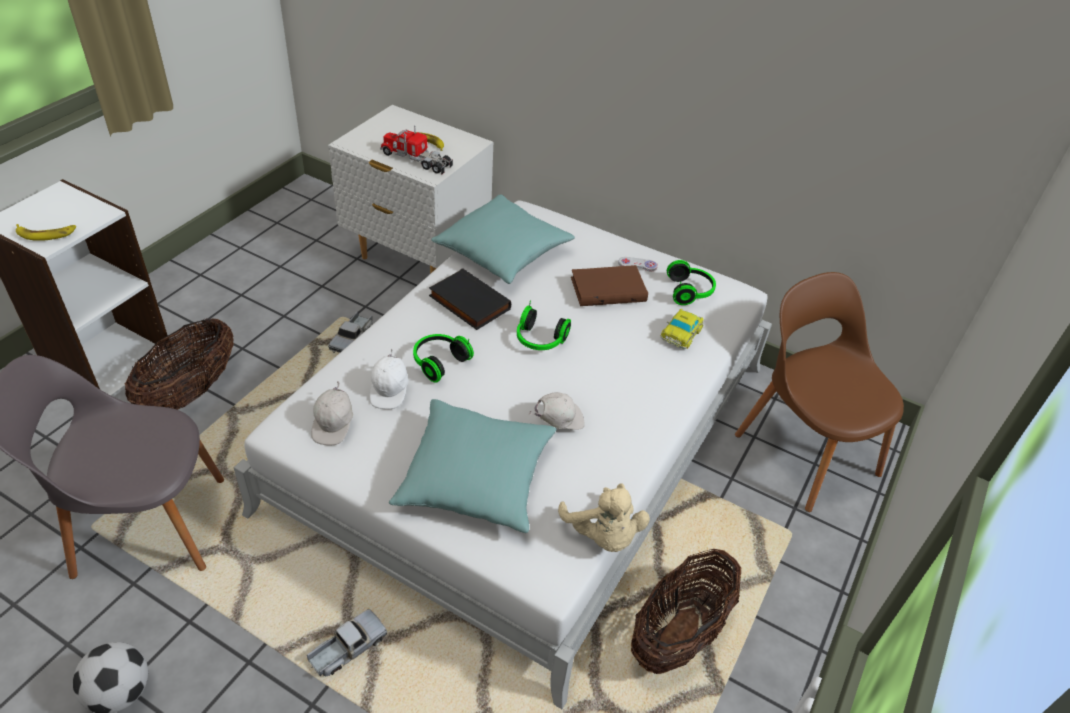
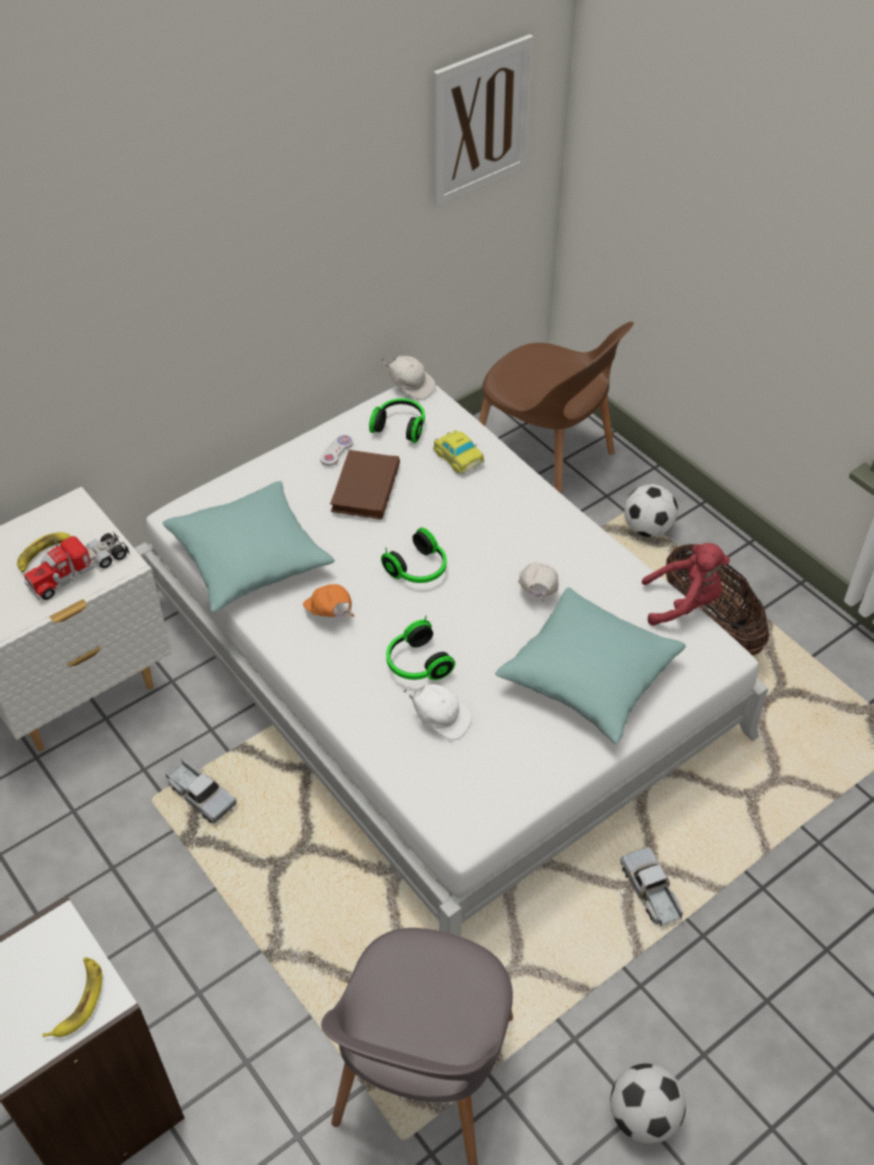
camera: 65 degrees left, 5 degrees up
(190, 392) = (211, 1002): basket -> none
(334, 425) = (474, 779): white cap -> white cap (410, 386)
(468, 303) = (329, 613): black book -> orange cap
(602, 535) = (684, 603): beige plush toy -> red plush toy
(775, 551) = (647, 529): none -> football
(804, 451) = (545, 460): brown chair -> brown chair turned 135 degrees counterclockwise
(933, 108) = (480, 121): none -> picture

